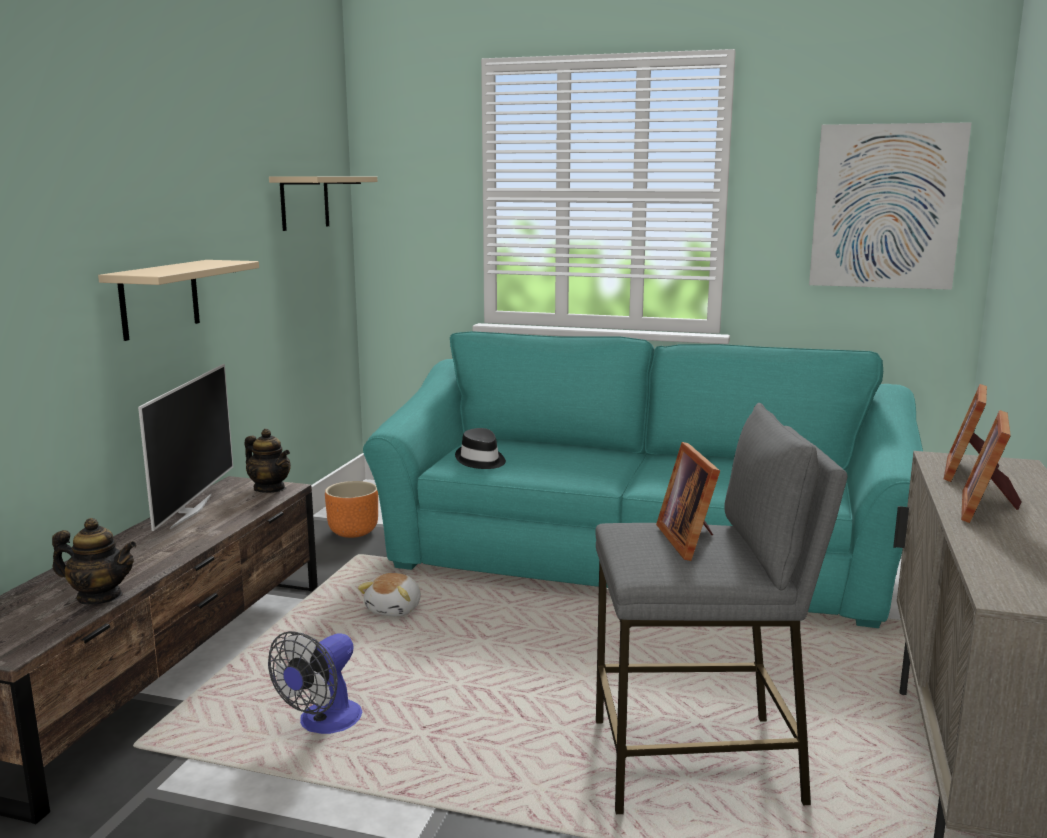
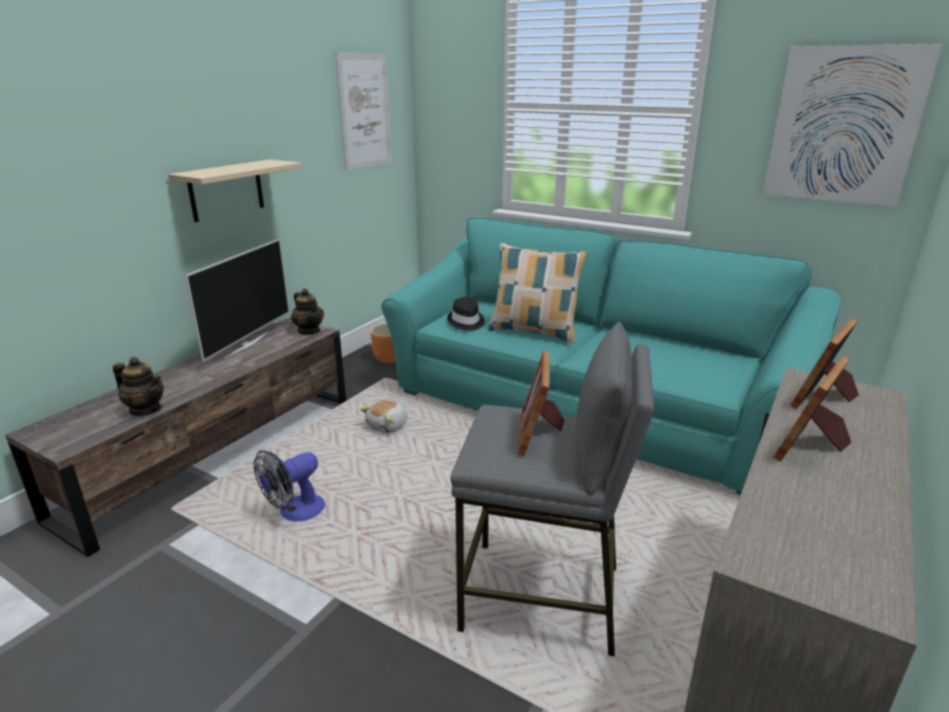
camera: 15 degrees right, 10 degrees up
(304, 202) = (365, 111): beige shelf -> picture
(572, 463) = (534, 331): none -> pillow

